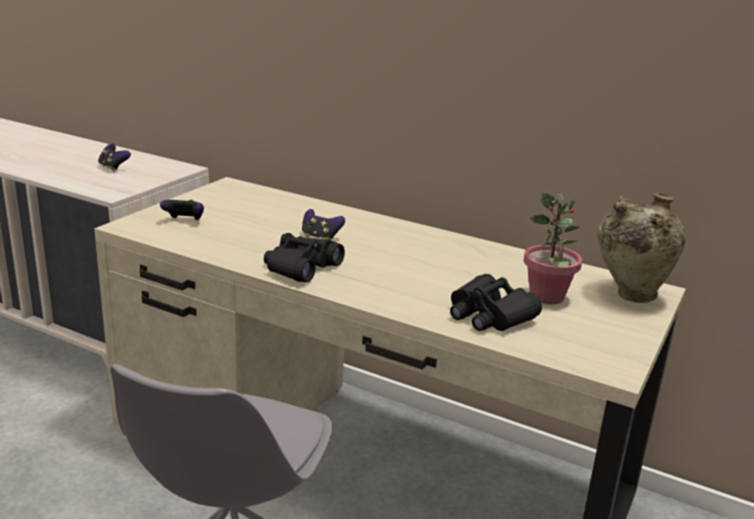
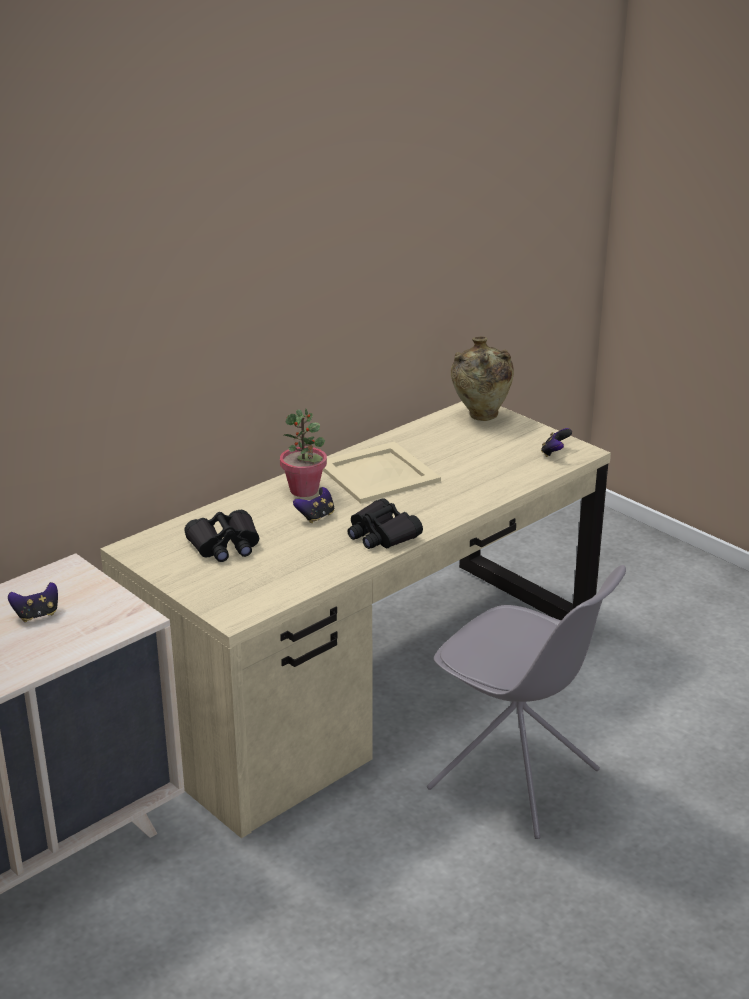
camera: 70 degrees left, 5 degrees up
(184, 221) = (236, 583): game controller -> game controller (554, 453)
(434, 255) = (378, 472): none -> beige tray
(489, 315) = (496, 474): black binoculars -> black binoculars (225, 545)
(547, 297) = (473, 446): potted plant -> potted plant (304, 490)

